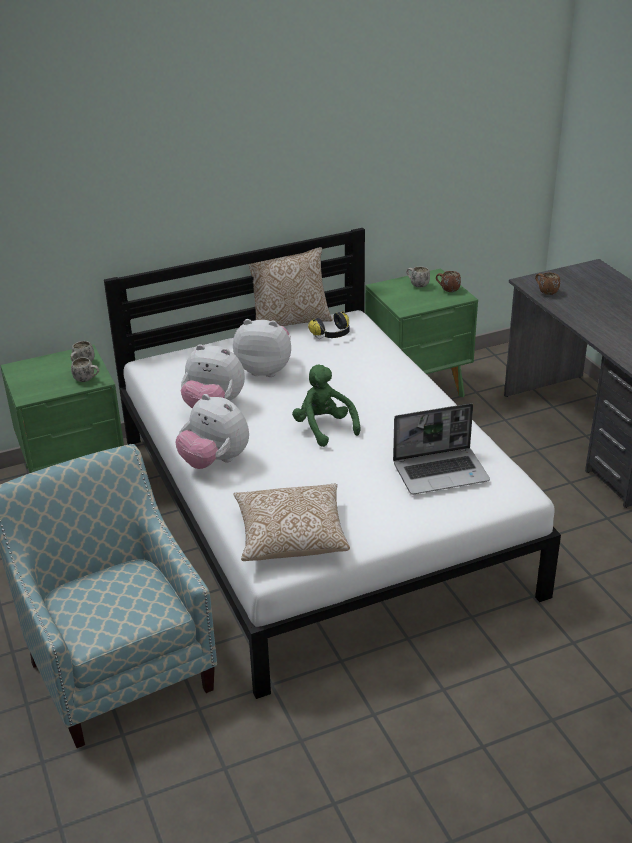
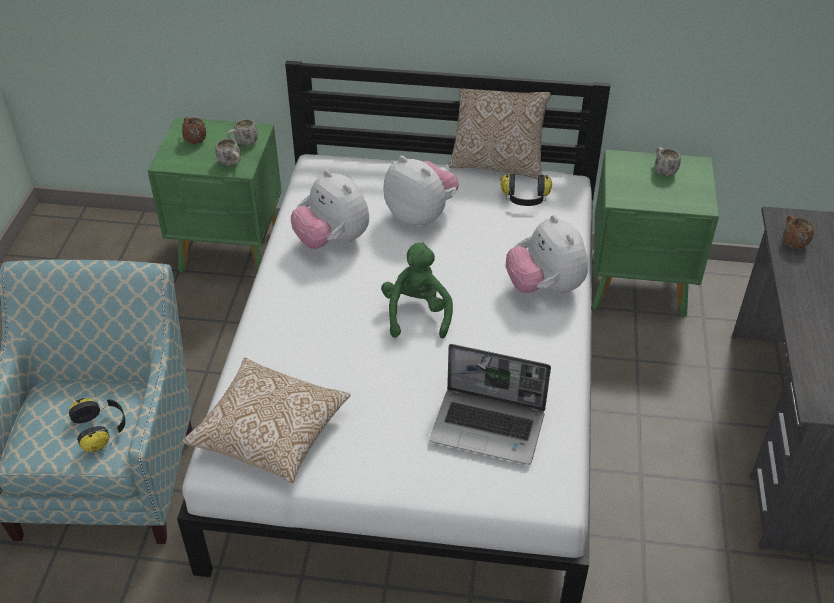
camera: 30 degrees right, 10 degrees up
(141, 597) = (102, 429): none -> headphones
(214, 461) = (278, 307): plush toy -> plush toy (545, 287)
(447, 290) = (692, 190): brown mug -> brown mug (193, 139)

